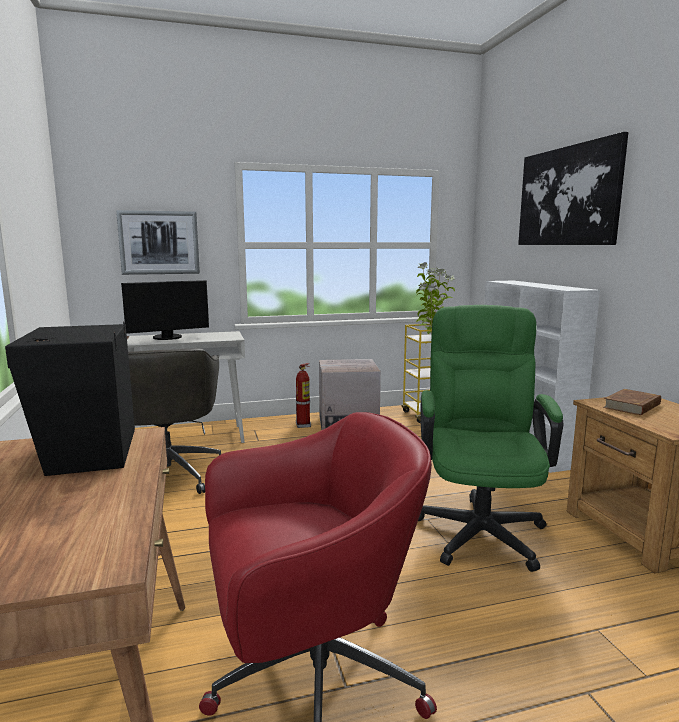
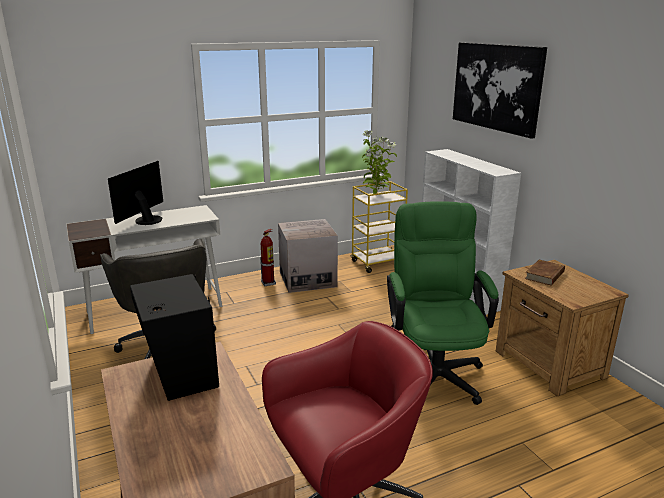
camera: 10 degrees left, 10 degrees up
(159, 242) = (123, 126): picture -> none
(168, 338) = (146, 220): monitor -> monitor turned 150 degrees clockwise

